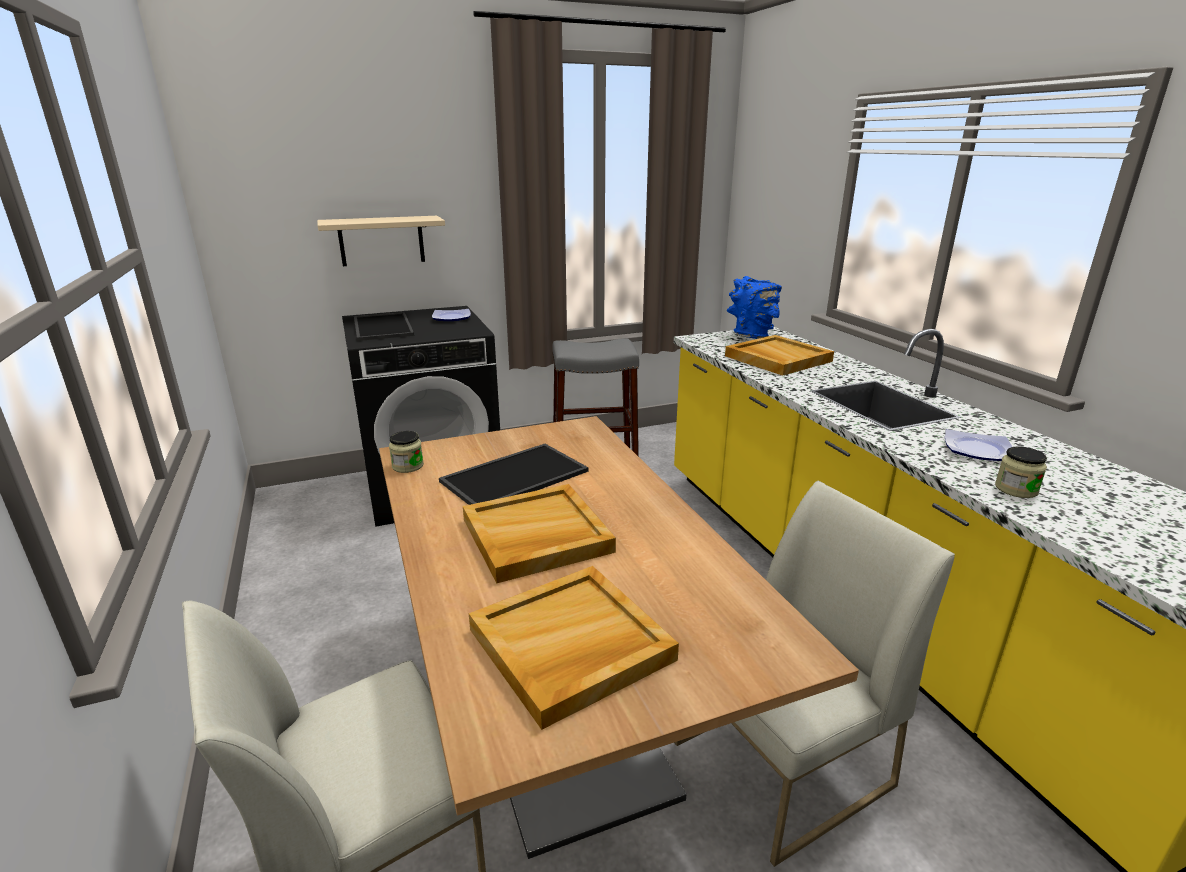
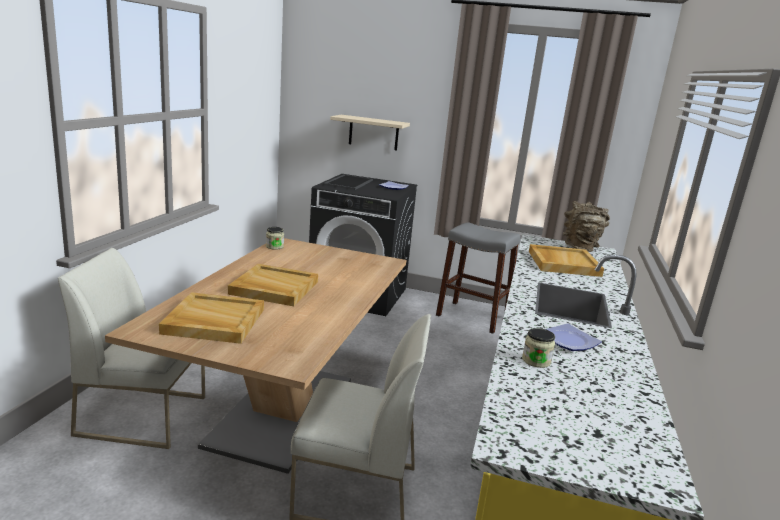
camera: 35 degrees right, 5 degrees down
(514, 475) = (311, 266): tray -> none
(751, 335) = (581, 248): blue vase -> brown vase

